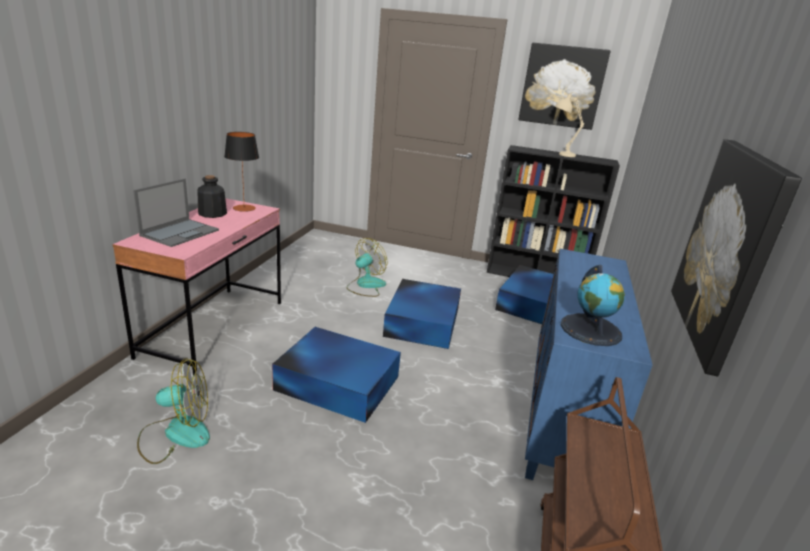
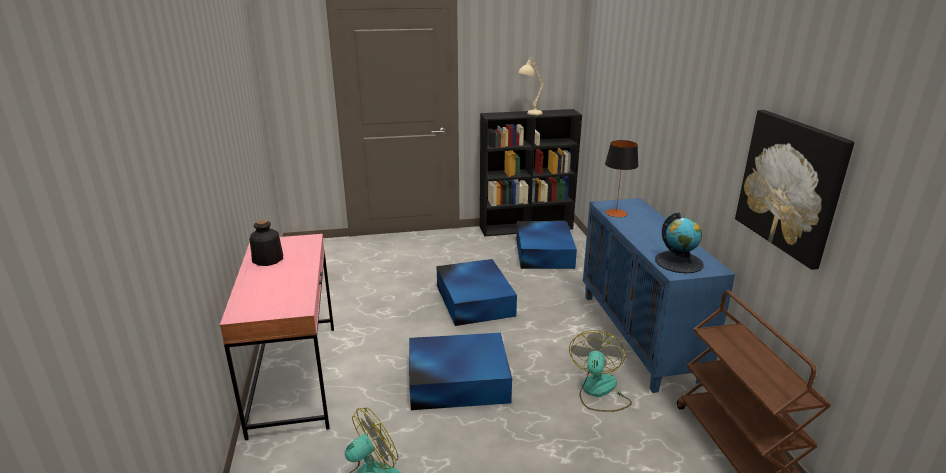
camera: 25 degrees left, 0 degrees up
(180, 232) = (268, 289): laptop -> none
(244, 208) = (289, 244): table lamp -> table lamp (616, 213)
(365, 285) = (394, 284): fan -> fan (598, 392)
(562, 86) = (516, 52): picture -> none

